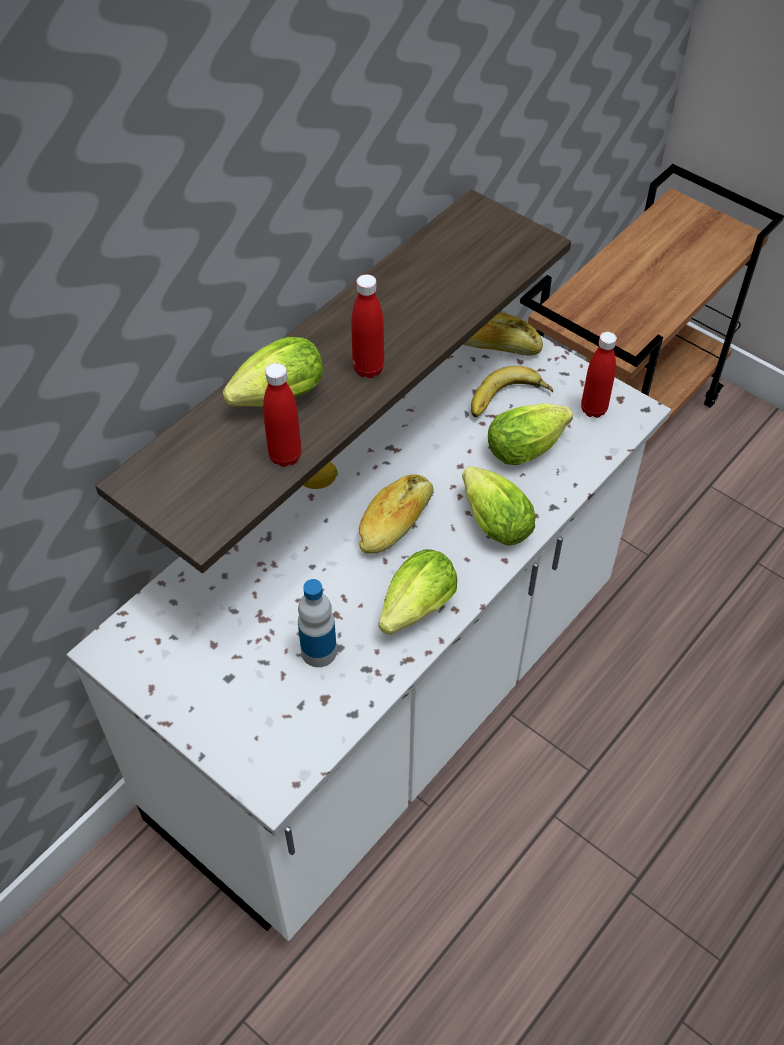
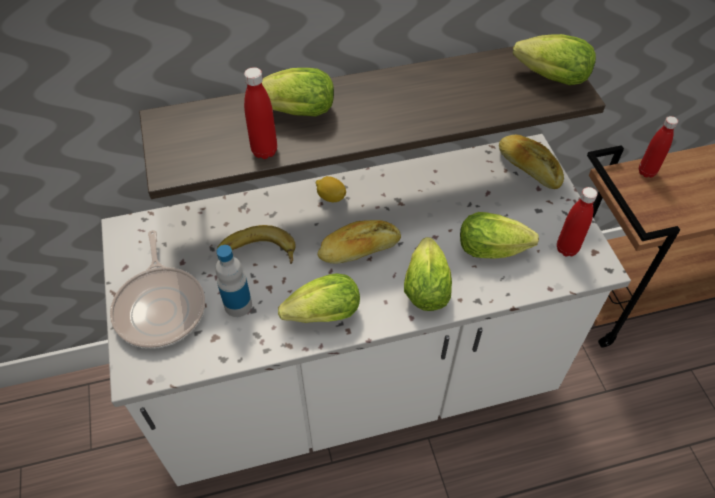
camera: 35 degrees right, 0 degrees up
(235, 704) = (161, 307): none -> frying pan
(368, 369) = (372, 122): red bottle -> red bottle (646, 172)
(495, 237) = (547, 77): none -> lettuce
(508, 401) = (507, 211): banana -> banana (258, 253)

